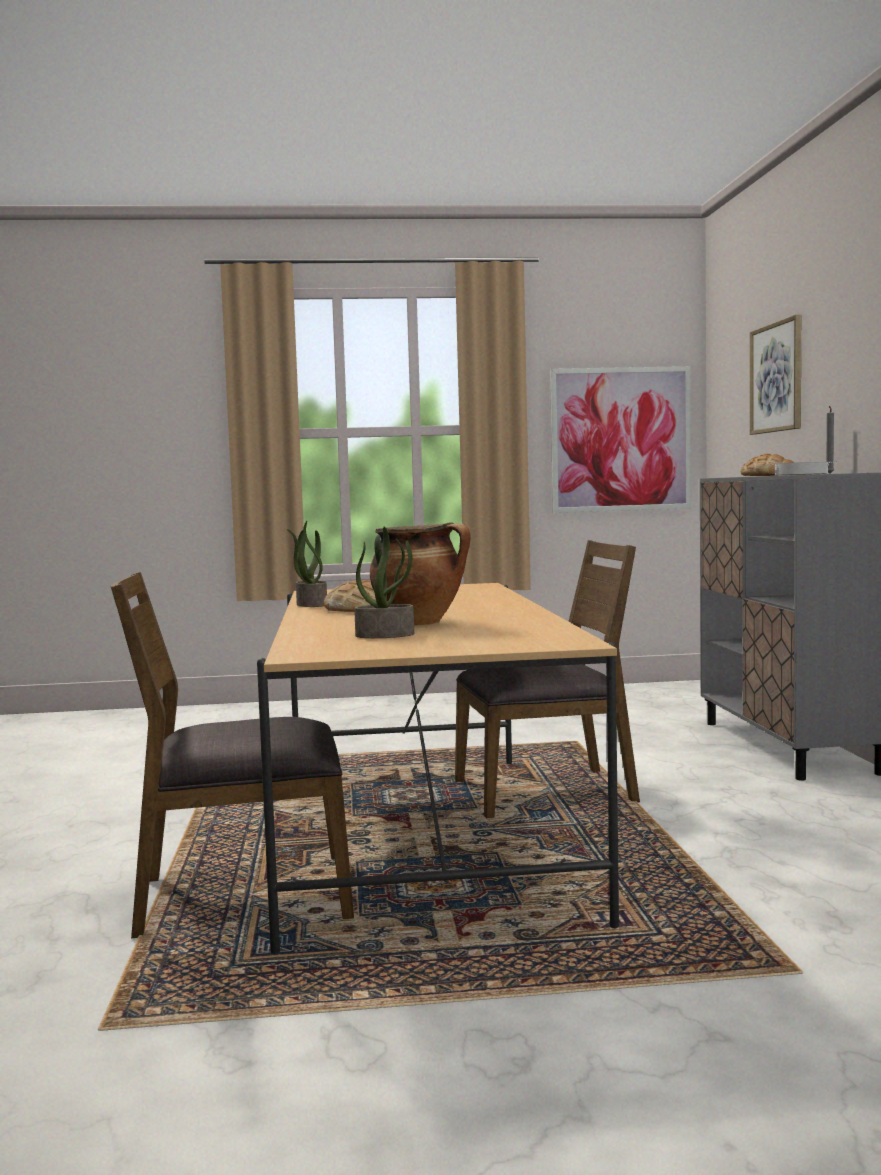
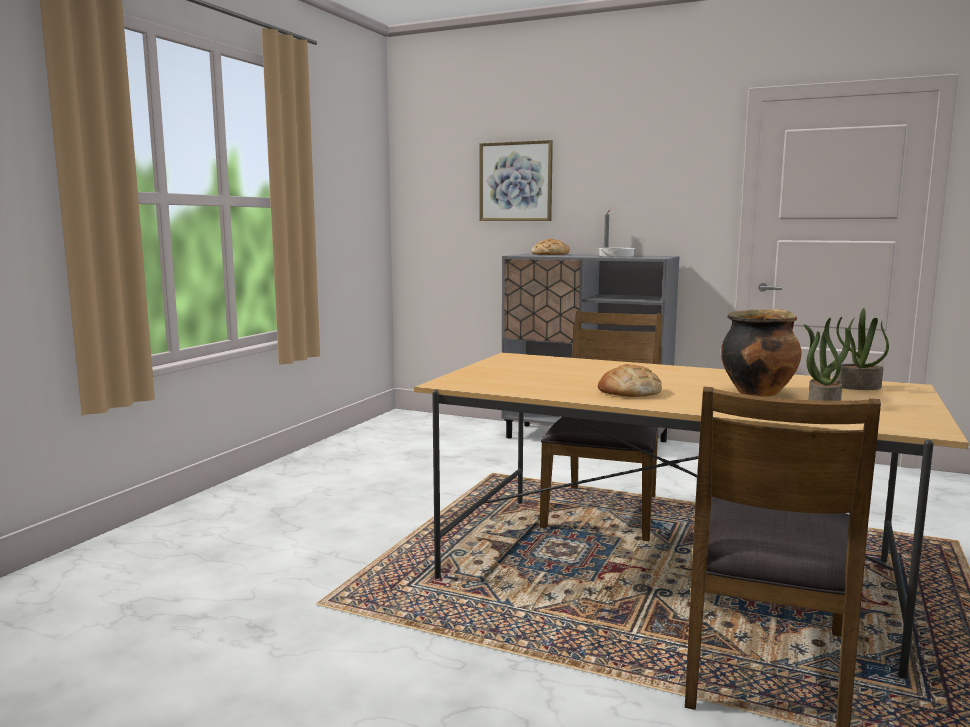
camera: 60 degrees left, 5 degrees up
(311, 604) = (565, 396): potted plant -> potted plant (858, 387)
(621, 439) = (352, 217): picture -> none

